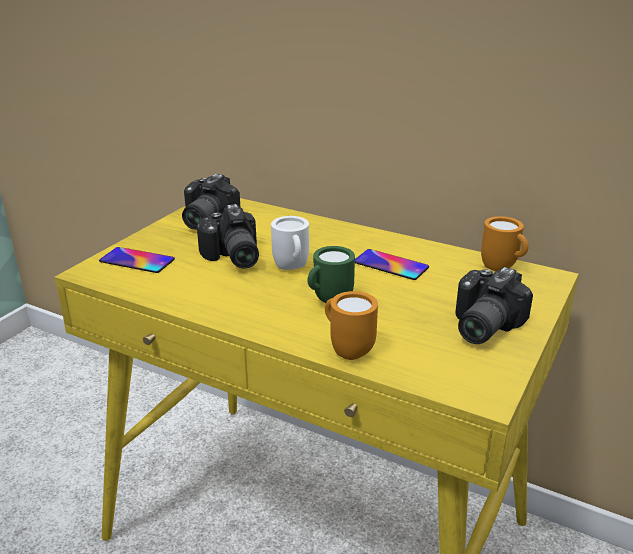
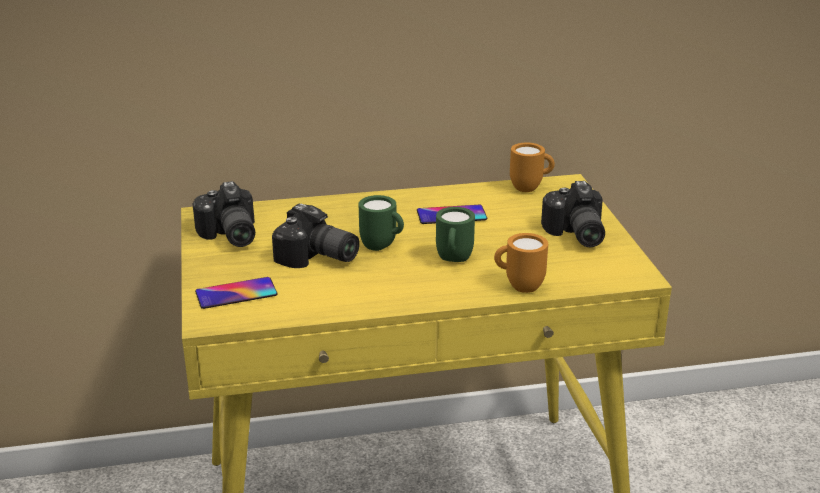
camera: 40 degrees left, 0 degrees up
(292, 268) = (382, 247): white mug -> green mug

